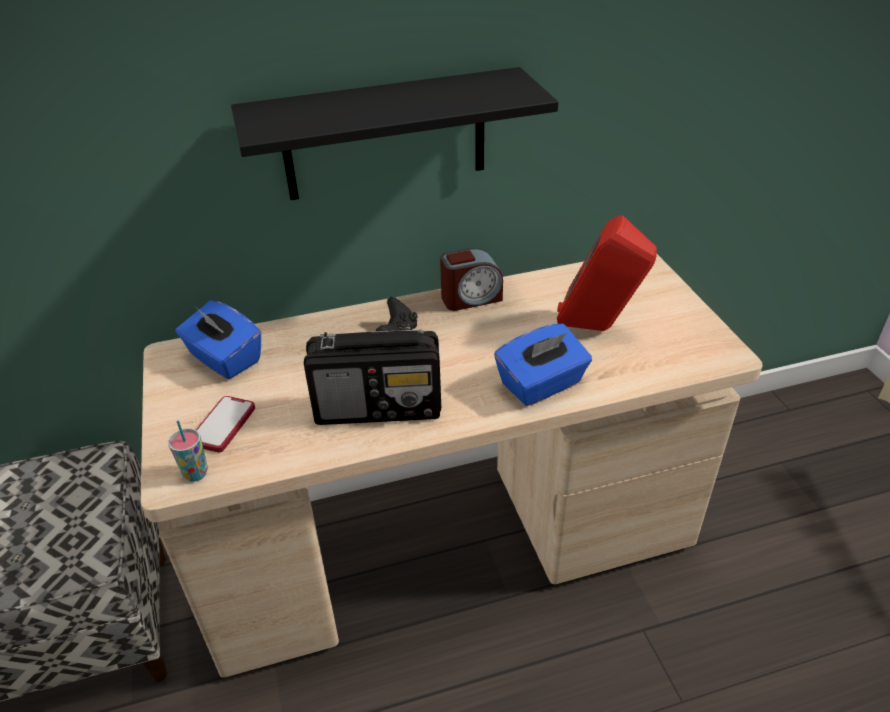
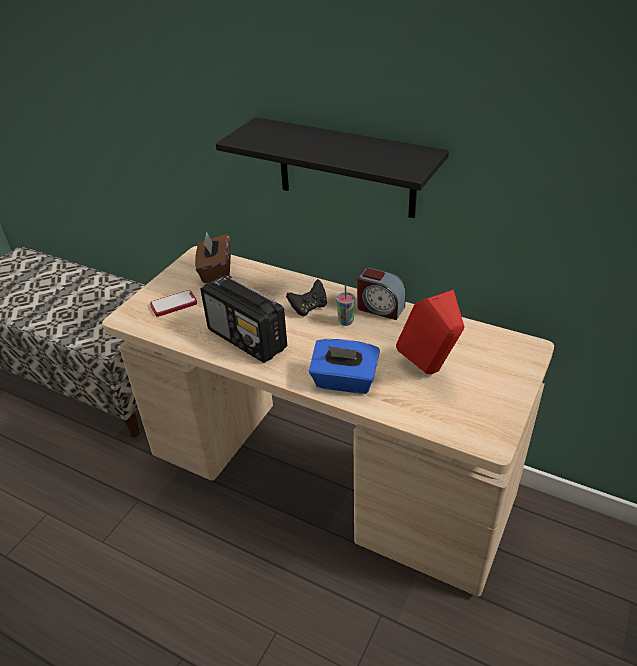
camera: 45 degrees right, 0 degrees up
(196, 473) = (136, 320): cup -> cup (346, 322)
(224, 359) = (216, 271): blue tissue box -> brown tissue box

